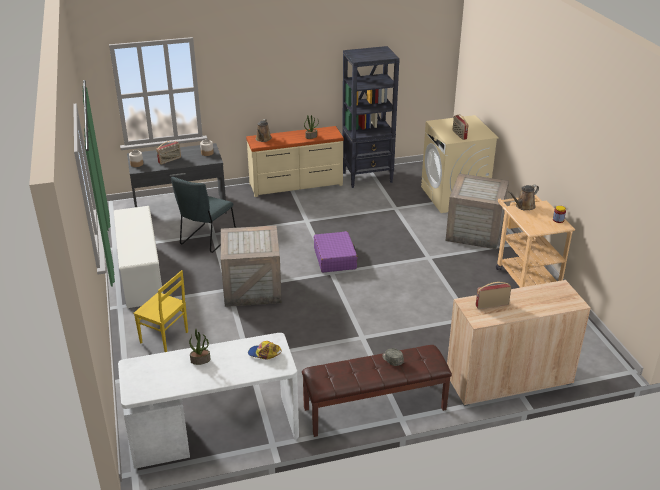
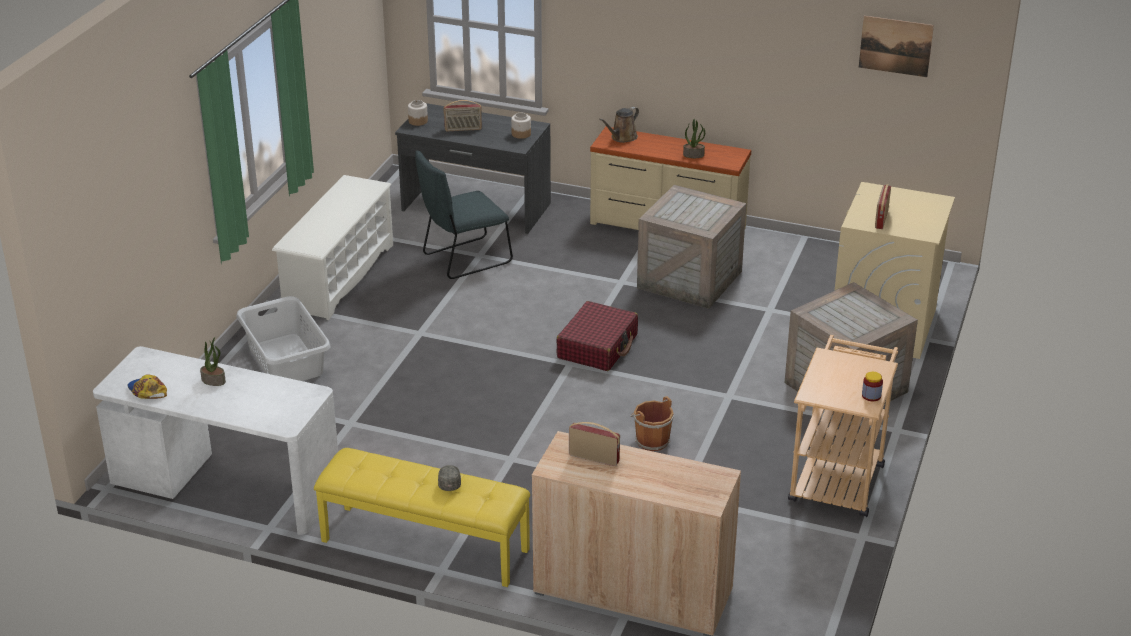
camera: 35 degrees right, 0 degrees up
(164, 338) = (285, 361): yellow chair -> grey laundry basket
(253, 287) = (451, 342): crate -> crate (691, 279)
(264, 353) = (284, 402): cap -> cap (147, 391)
(335, 258) = (598, 346): purple suitcase -> red suitcase
(368, 177) = (785, 251): black bookcase -> none
(375, 409) = (424, 546): brown bench -> yellow bench
(411, 43) = (895, 46): none -> picture
(420, 296) = (651, 440): none -> brown bucket
(523, 206) = (846, 358): brown watering can -> none

